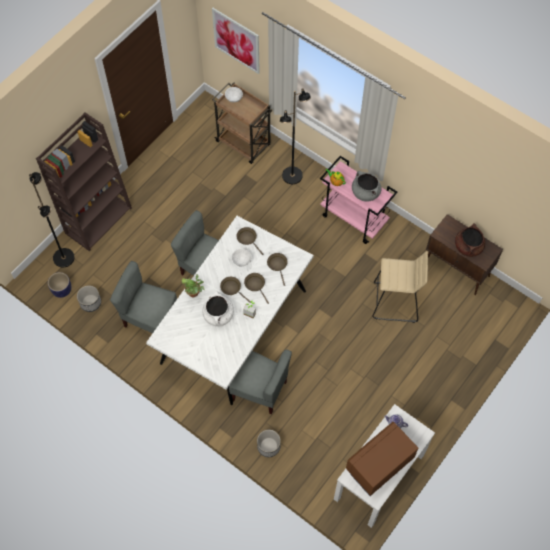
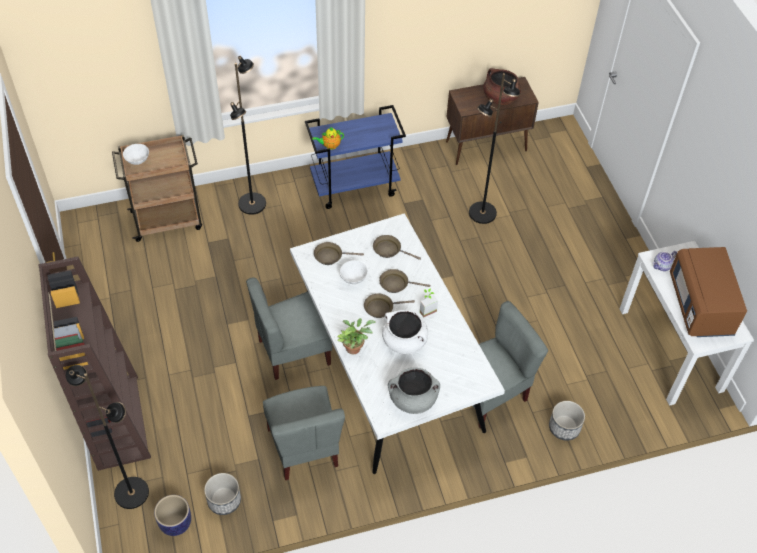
camera: 55 degrees left, 10 degrees down
(150, 318) = (304, 447): grey chair -> grey chair turned 75 degrees counterclockwise
(236, 40) = (95, 85): picture -> none
(354, 219) = (355, 186): pink cart -> blue cart
(365, 193) = (366, 131): grey cooking pot -> grey cooking pot (413, 400)
(396, 302) = (482, 213): beige stool -> black floor lamp

